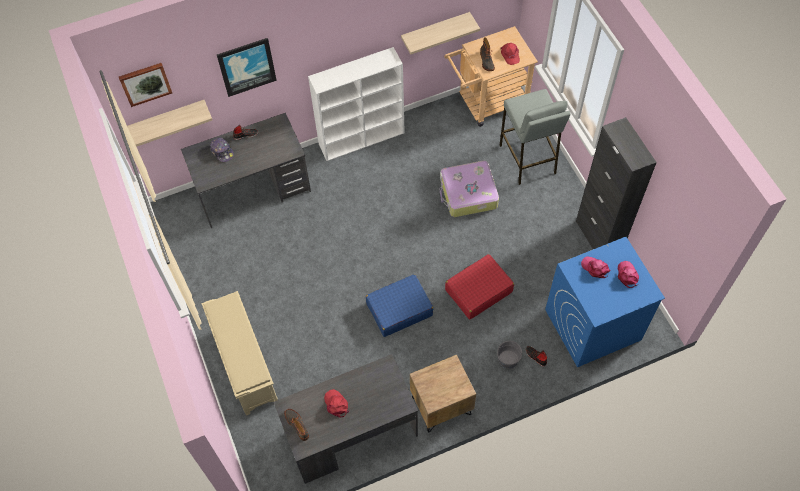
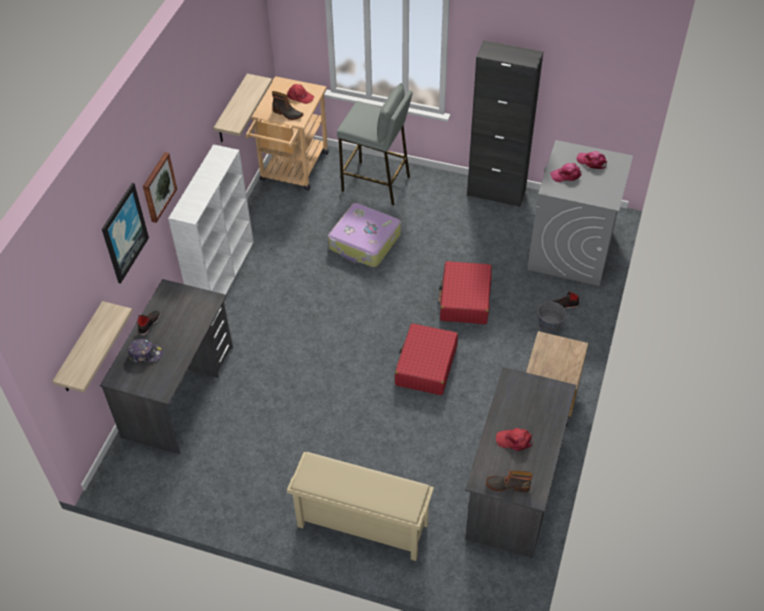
camera: 50 degrees left, 10 degrees down
(145, 83) = (56, 306): picture -> picture (158, 187)
(399, 309) = (426, 366): blue suitcase -> red suitcase
(592, 325) = (571, 251): blue washing machine -> grey washing machine

